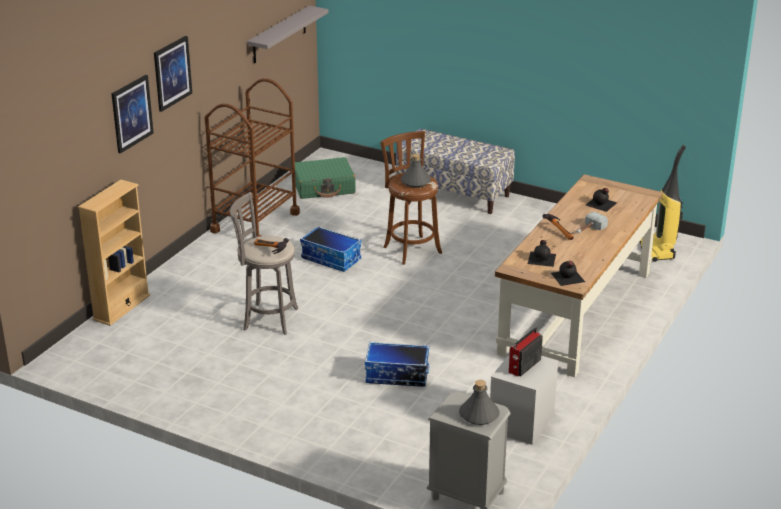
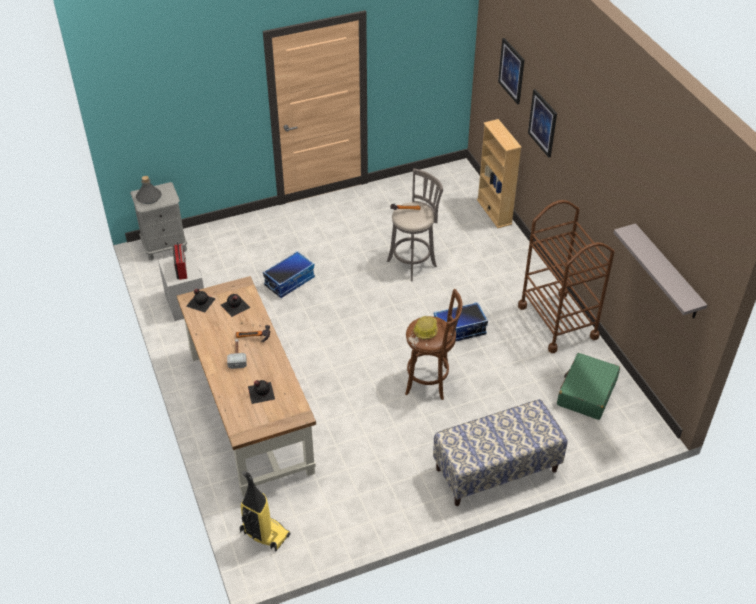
camera: 130 degrees right, 15 degrees up
(172, 73) = (573, 143): picture -> picture (512, 70)
(416, 182) = (425, 330): grey bottle -> hard hat

